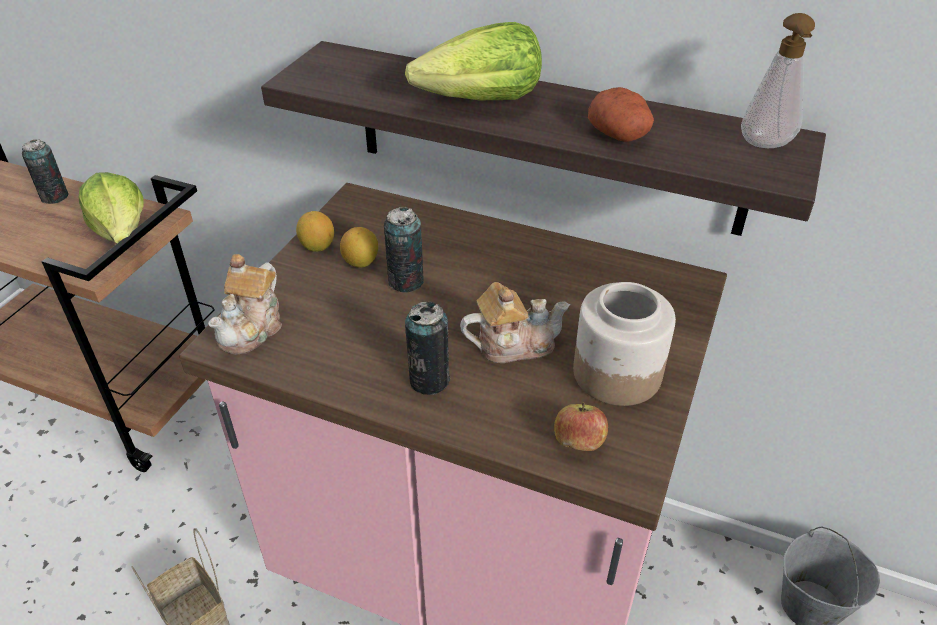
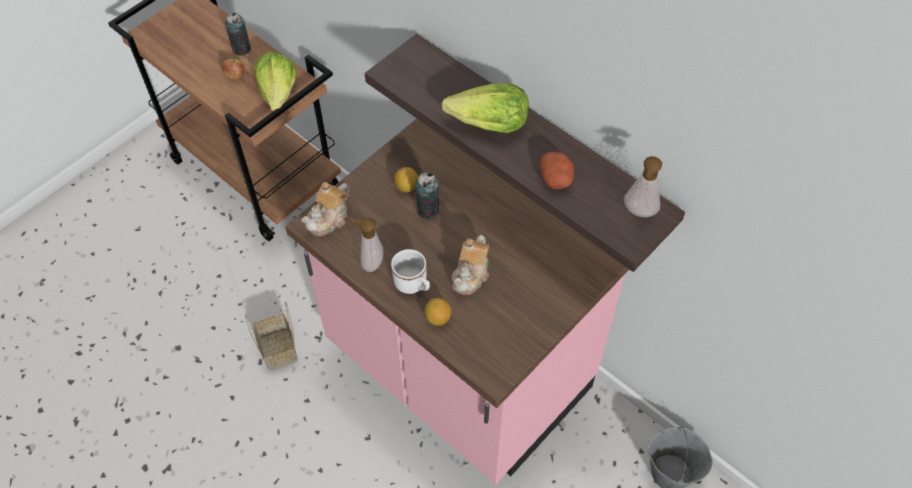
camera: 20 degrees right, 15 degrees up
(317, 246) = (385, 166): lemon -> lemon (438, 318)
(344, 368) = (370, 262): none -> soap dispenser
(429, 380) = (413, 284): can -> white mug
(513, 344) = (471, 275): teapot -> teapot turned 105 degrees clockwise
(578, 443) = (476, 349): apple -> apple (235, 76)
(616, 373) = (520, 312): jar -> none

